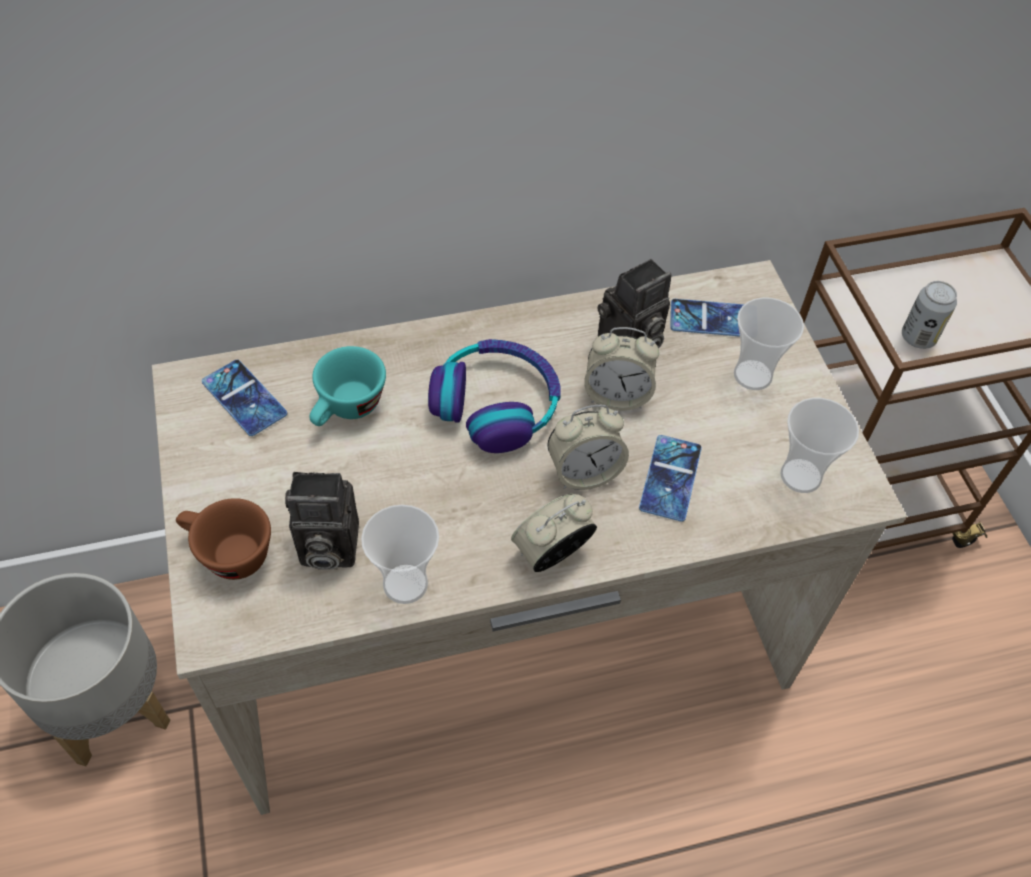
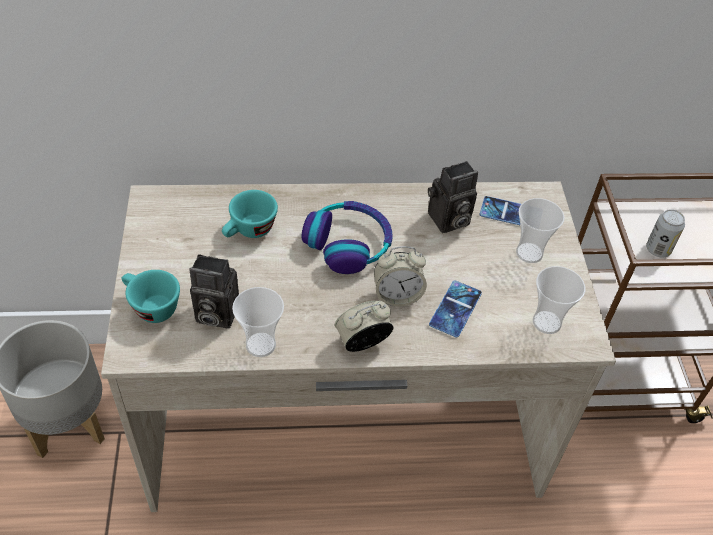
camera: 10 degrees right, 5 degrees down
(227, 553) = (150, 307): brown cup -> turquoise cup
(244, 398) = (184, 214): phone -> none
(617, 395) = (431, 251): alarm clock -> none

